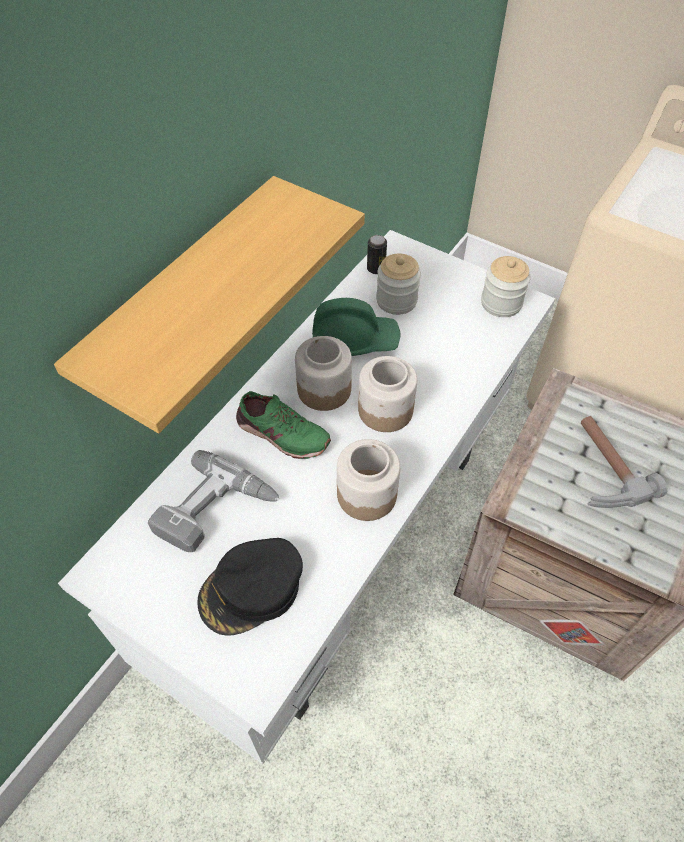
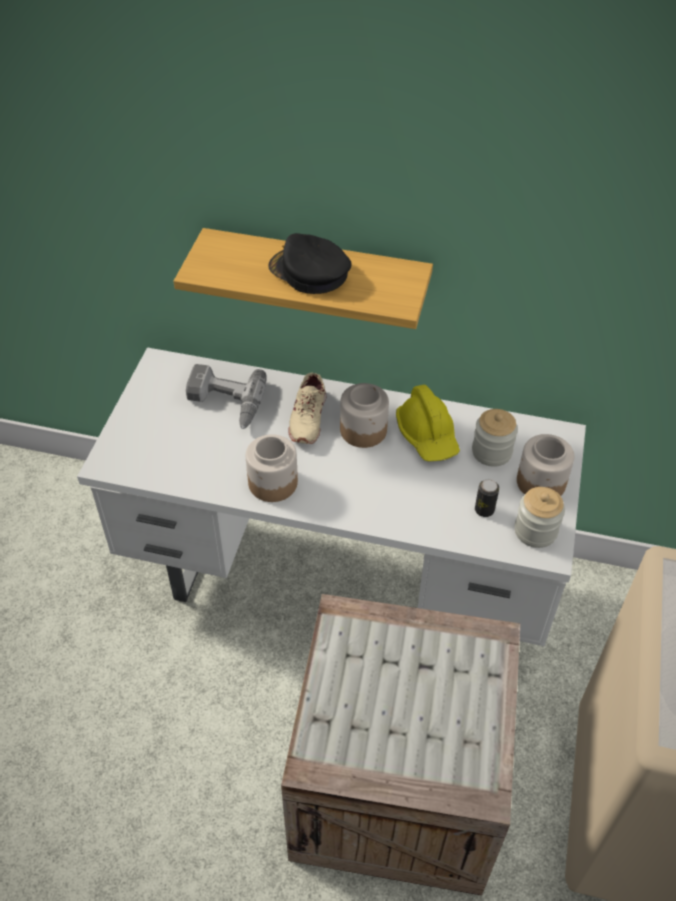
camera: 70 degrees right, 5 degrees down
(252, 590) = (172, 440): black cap -> black cap (309, 272)
(281, 434) = (307, 417): green shoe -> beige shoe
(354, 340) = (427, 435): green hard hat -> yellow hard hat
(376, 268) = (524, 427): can -> can (484, 510)
(385, 410) = (360, 474): jar -> jar (540, 482)
(600, 469) = (408, 682): hammer -> none

